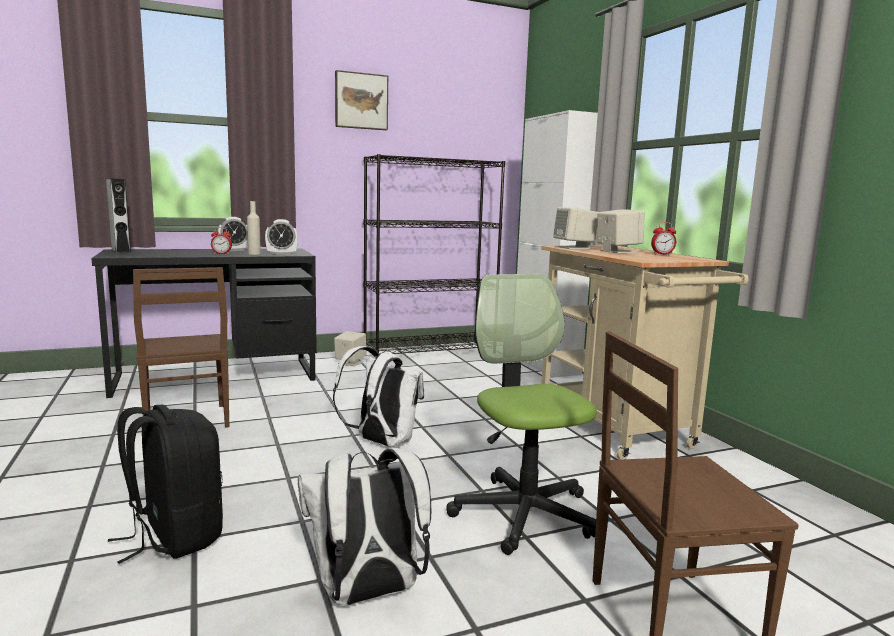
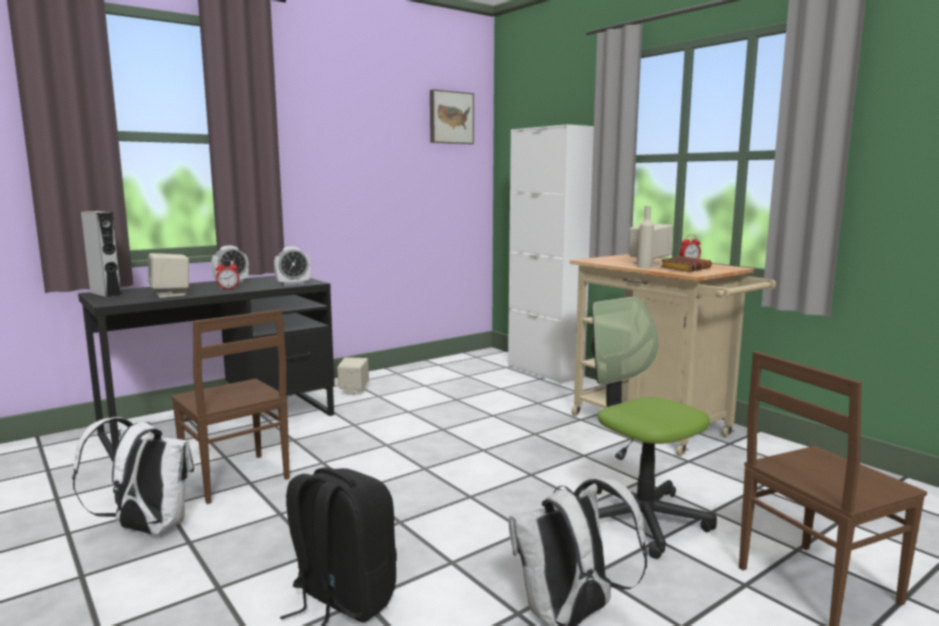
camera: 15 degrees left, 0 degrees up
(254, 254) = (262, 286): beige bottle -> beige bottle (644, 267)
(361, 101) = (341, 112): picture -> picture (450, 117)
(381, 442) = (458, 472): white backpack -> white backpack (146, 529)
(430, 351) = (424, 369): black bookcase -> none
(574, 248) = (604, 261): beige speaker -> beige speaker (171, 294)
(644, 257) = (684, 269): none -> brown book

